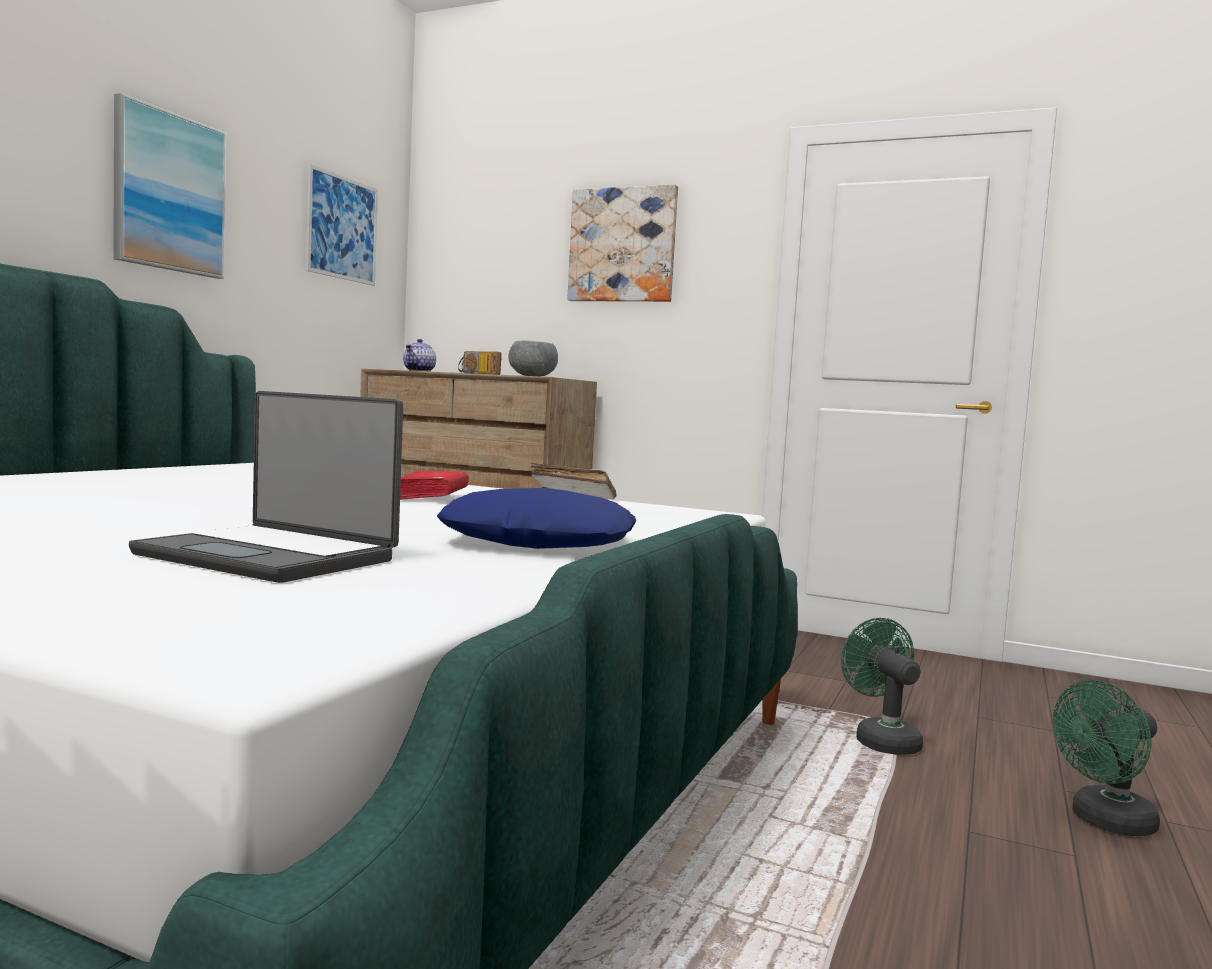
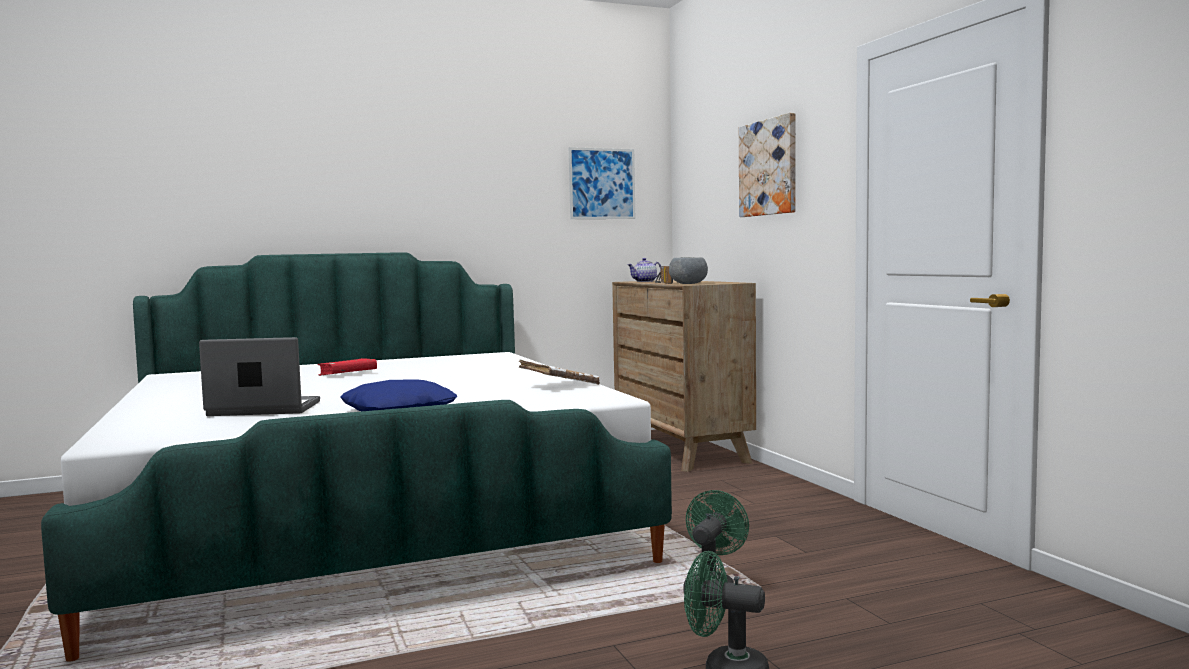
camera: 45 degrees right, 0 degrees up
(169, 192) = (462, 191): picture -> none
(271, 557) = (263, 409): laptop -> laptop turned 105 degrees clockwise
(430, 497) = (485, 380): red book -> red book (348, 374)

